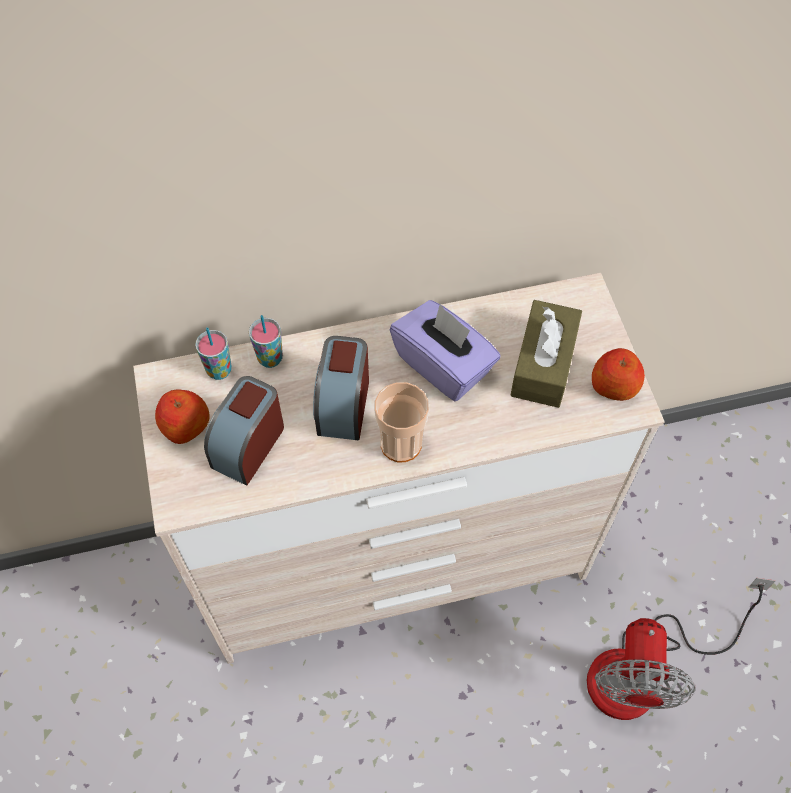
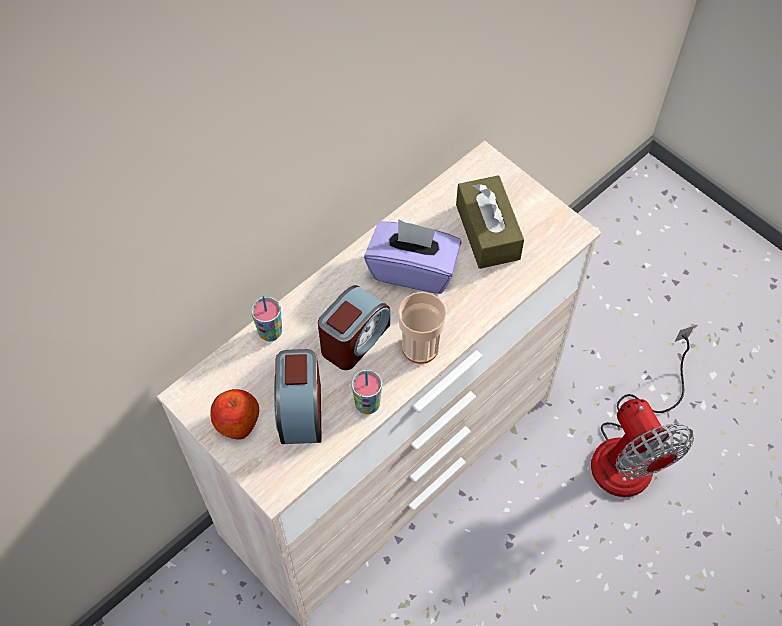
camera: 30 degrees left, 0 degrees up
(219, 370) = (234, 363): cup -> cup (367, 405)
(343, 404) = (354, 339): alarm clock -> alarm clock turned 120 degrees counterclockwise
(614, 385) = (549, 223): apple -> none

